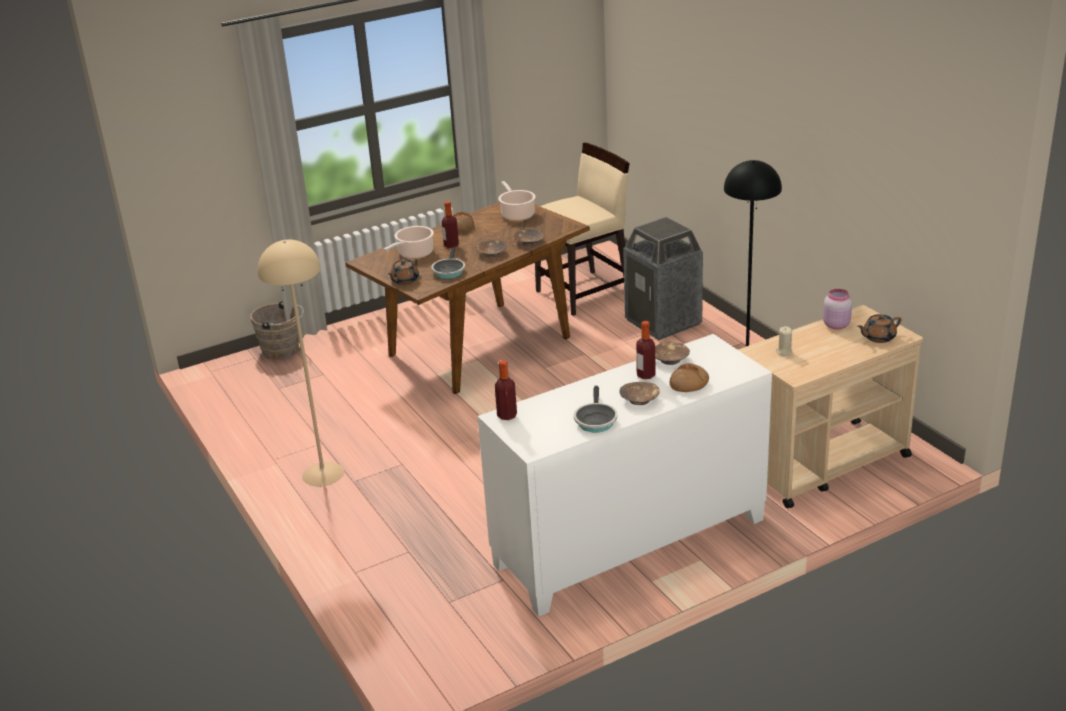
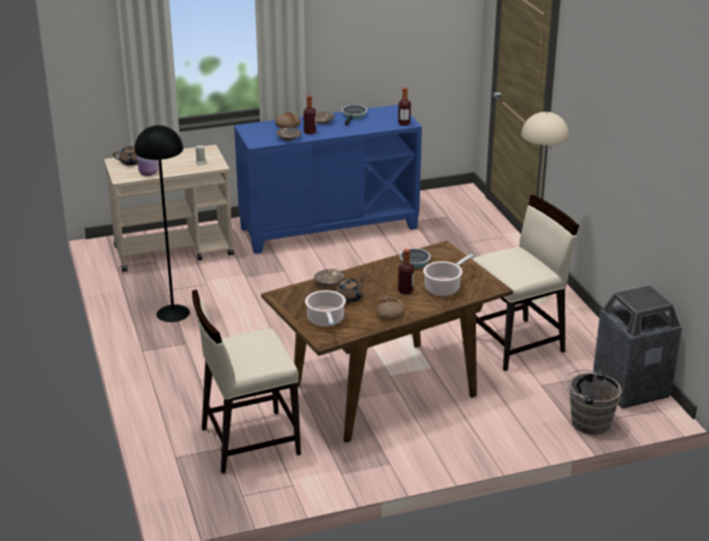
camera: 170 degrees left, 0 degrees up
(345, 411) = (517, 344): none -> beige chair
(404, 280) = (456, 260): brown teapot -> brown teapot (349, 298)
(491, 253) = (369, 276): brown bowl -> none
(630, 543) = (329, 227): white cabinet -> blue cabinet
(663, 322) = (194, 386): trash can -> trash can (630, 388)

